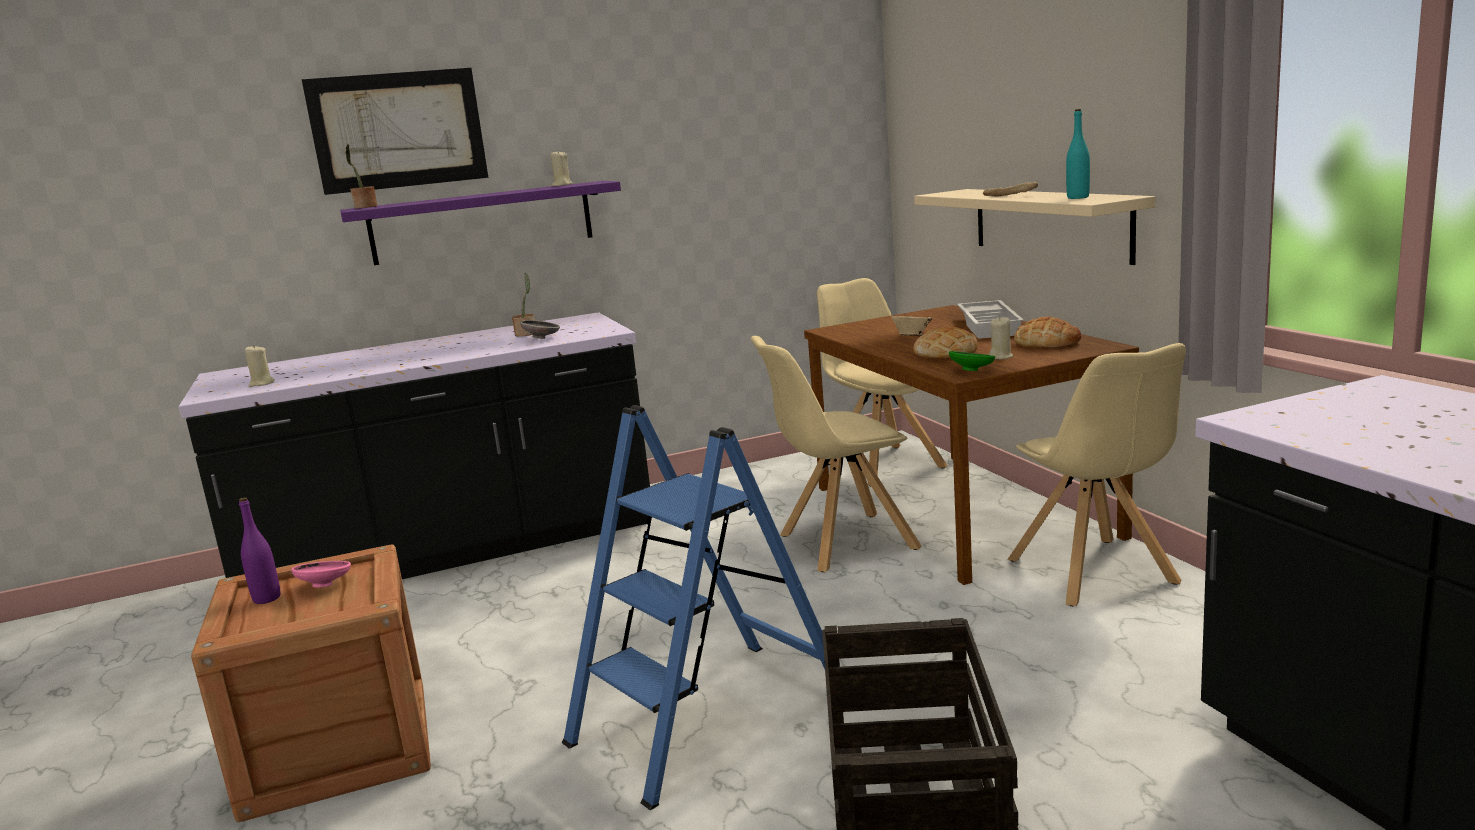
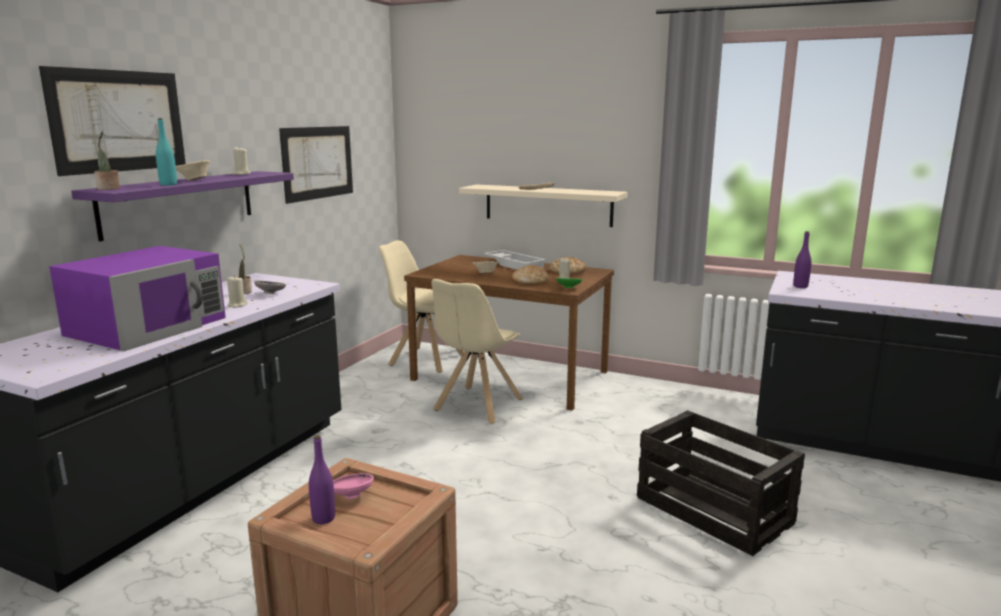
camera: 45 degrees left, 0 degrees up
(261, 384) = (79, 357): beige candle -> beige candle (237, 305)
(371, 361) = (149, 326): none -> purple microwave
(476, 195) = (194, 180): none -> beige bowl
(712, 715) = (562, 509): blue step ladder -> none
(716, 165) = (318, 162): none -> picture
(1078, 197) = (588, 191): turquoise bottle -> turquoise bottle (168, 184)
(1095, 574) = (618, 390): beige chair -> none
(1319, 413) = (800, 286): none -> purple bottle

